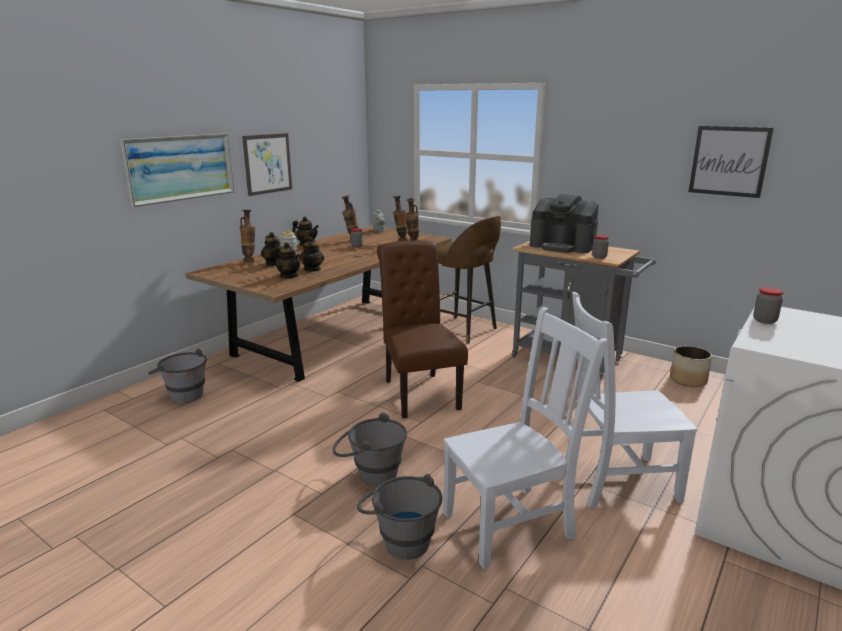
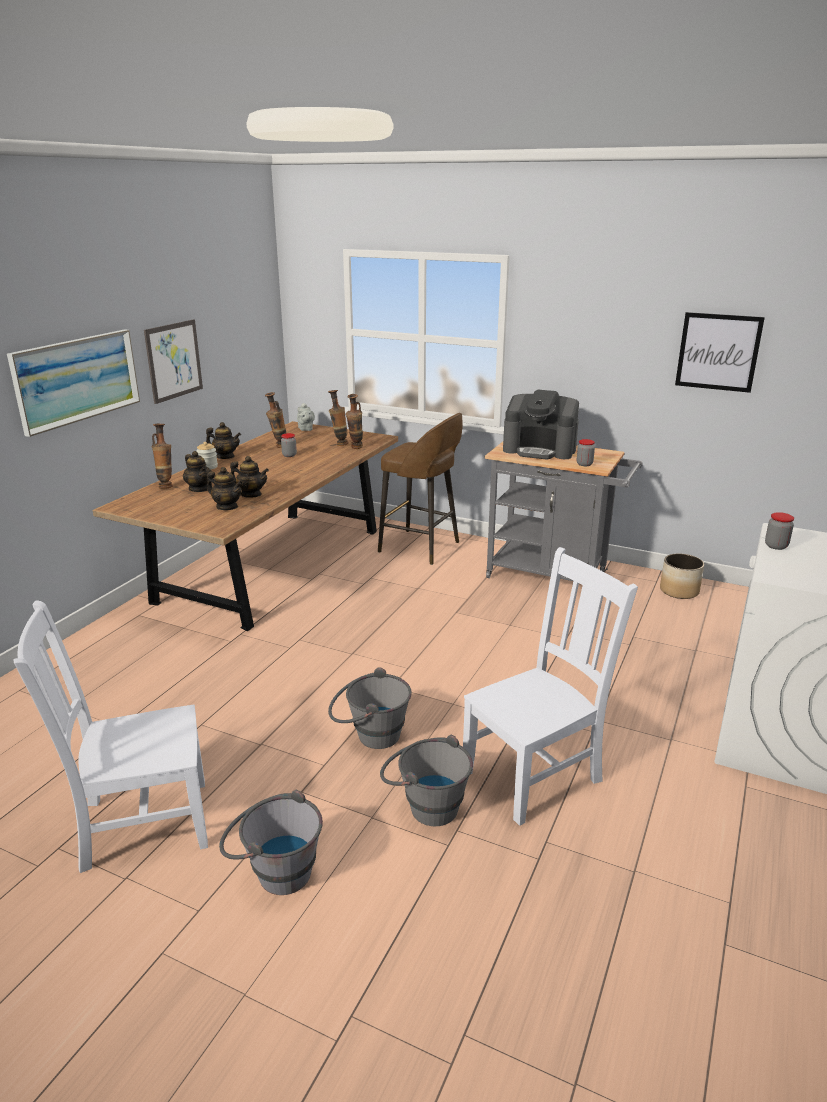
camera: 10 degrees left, 5 degrees up
(182, 394) = (110, 660): grey bucket -> grey bucket (274, 871)
(312, 269) = (251, 494): teapot -> teapot turned 60 degrees counterclockwise
(419, 392) = (393, 631): brown chair -> none
(615, 480) = (628, 714): white chair -> white chair (140, 824)

